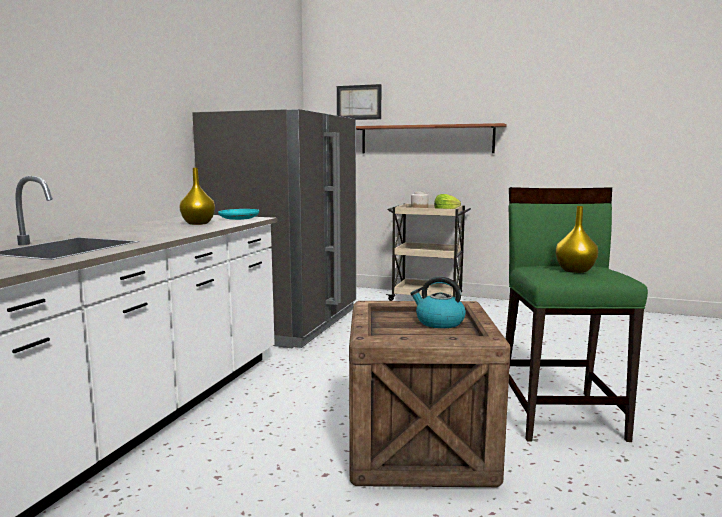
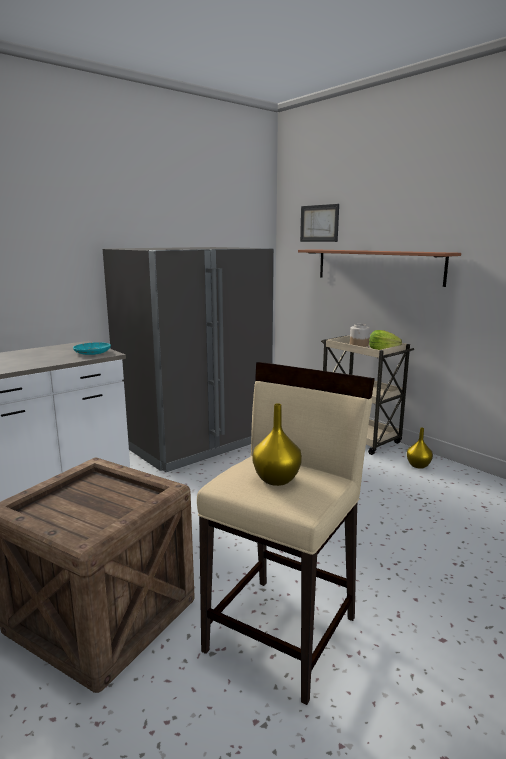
camera: 30 degrees right, 5 degrees up
(198, 223) = (45, 357): yellow vase -> yellow vase (418, 466)
(439, 322) = (111, 503): kettle -> none
(560, 414) = (283, 633): green stool -> beige stool

